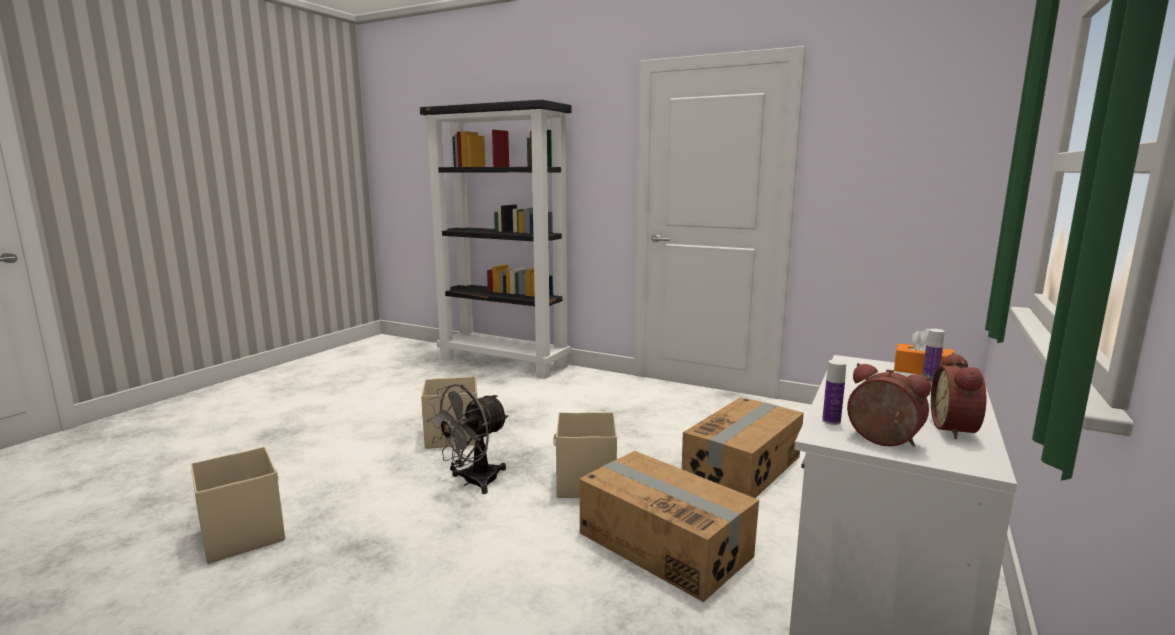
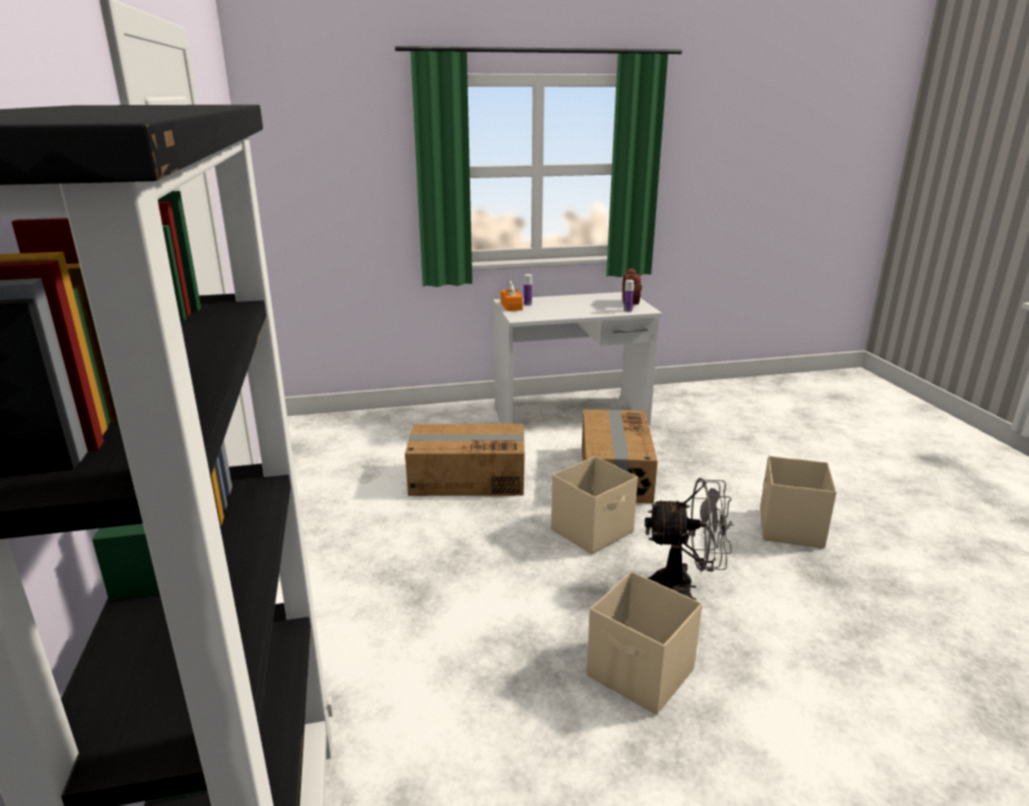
camera: 130 degrees left, 10 degrees up
(243, 534) = (942, 652): beige storage box -> beige storage box (790, 529)
(957, 429) = (593, 297): alarm clock -> none

